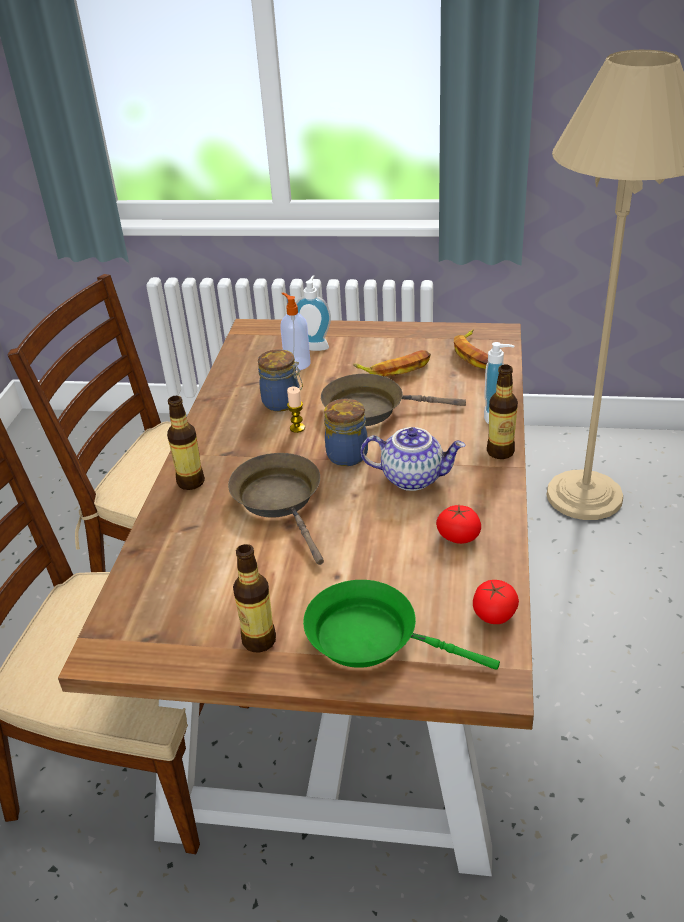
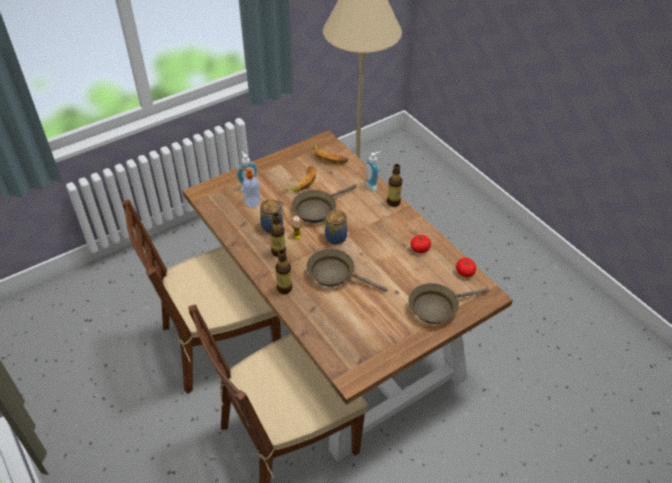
camera: 45 degrees left, 10 degrees up
(259, 640) = (401, 334): bottle -> bottle (278, 252)
(371, 637) = (437, 307): green frying pan -> brown frying pan
(413, 477) = (374, 233): teapot -> none

